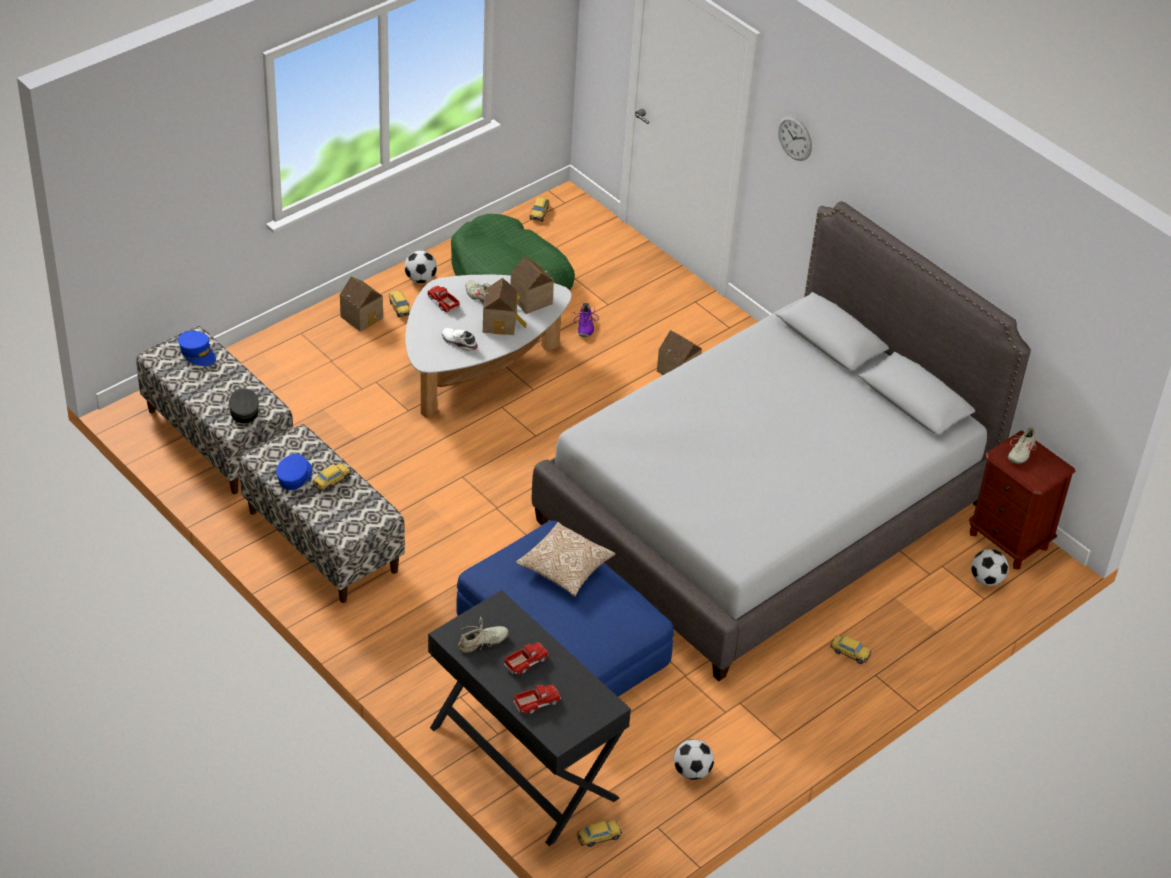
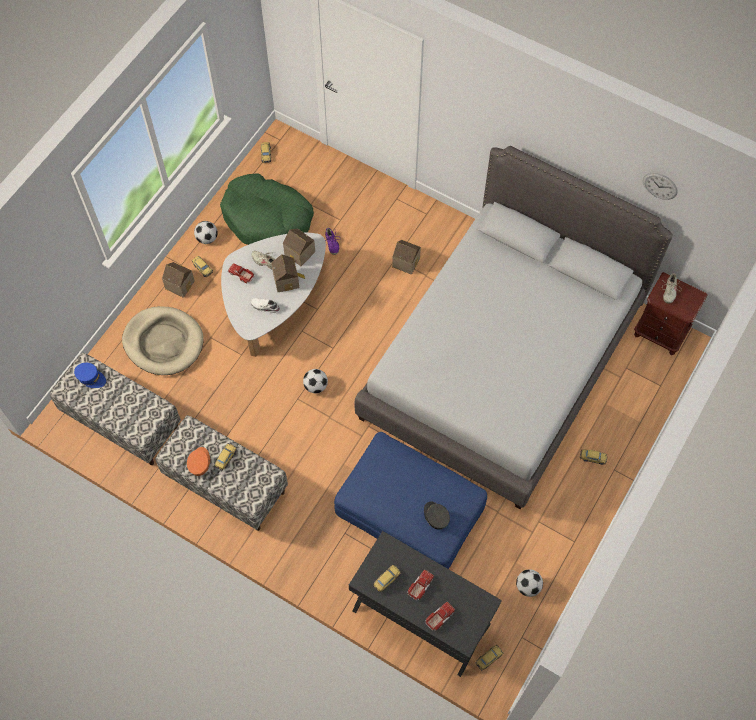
camera: 15 degrees left, 20 degrees up
(244, 410) = (142, 417): grey cap -> grey cap (436, 517)
(294, 477) = (199, 463): blue cap -> orange cap
(312, 371) = (163, 342): none -> beige dog bed
(482, 642) = (386, 579): beige shoe -> toy car
(565, 568) = (403, 473): pillow -> none
(794, 138) = (462, 104): wall clock -> wall clock (660, 186)
(986, 580) = (657, 369): football -> football (316, 386)

